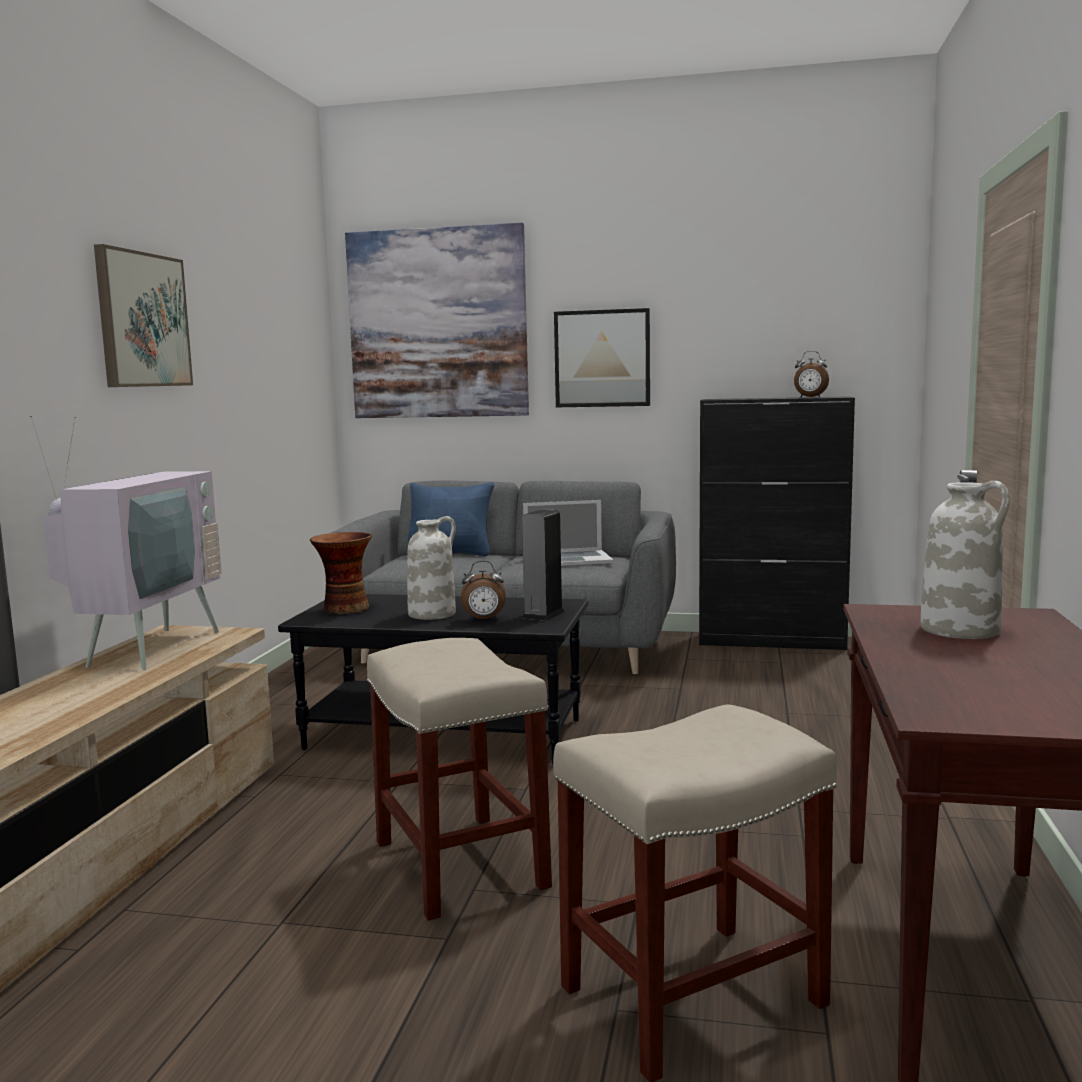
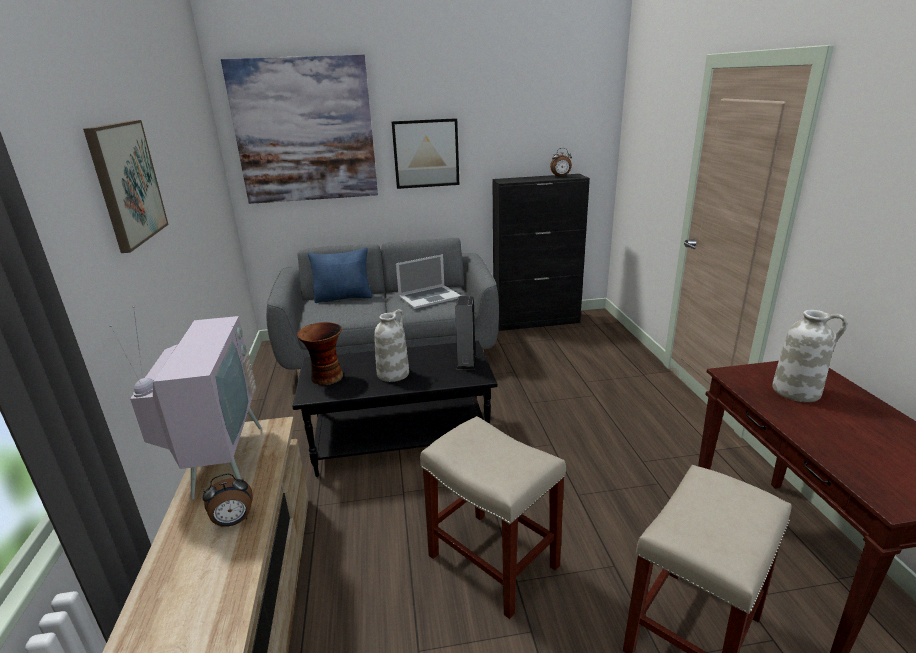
camera: 20 degrees left, 15 degrees up
(484, 620) = (434, 375): alarm clock -> alarm clock (234, 521)

